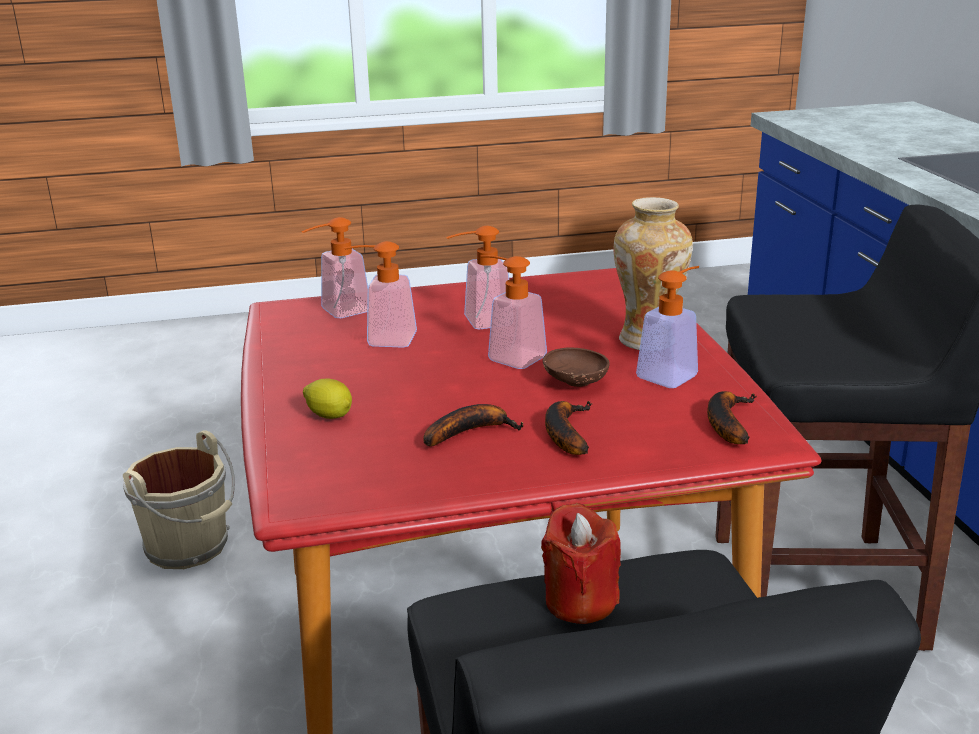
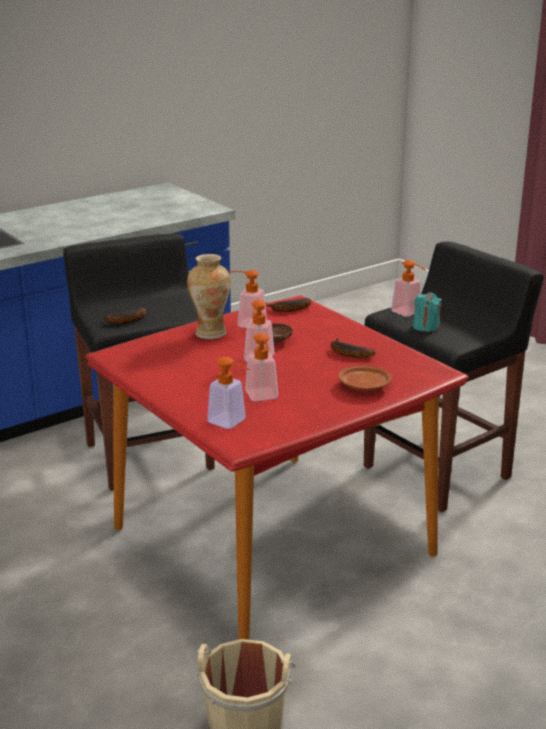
camera: 115 degrees left, 0 degrees up
(330, 416) = (365, 386): lemon -> brown plate
(479, 322) = (216, 377): soap dispenser -> soap dispenser (410, 313)
(564, 432) = (328, 335): banana -> banana (124, 321)
(580, 601) = (425, 327): red candle -> turquoise candle

